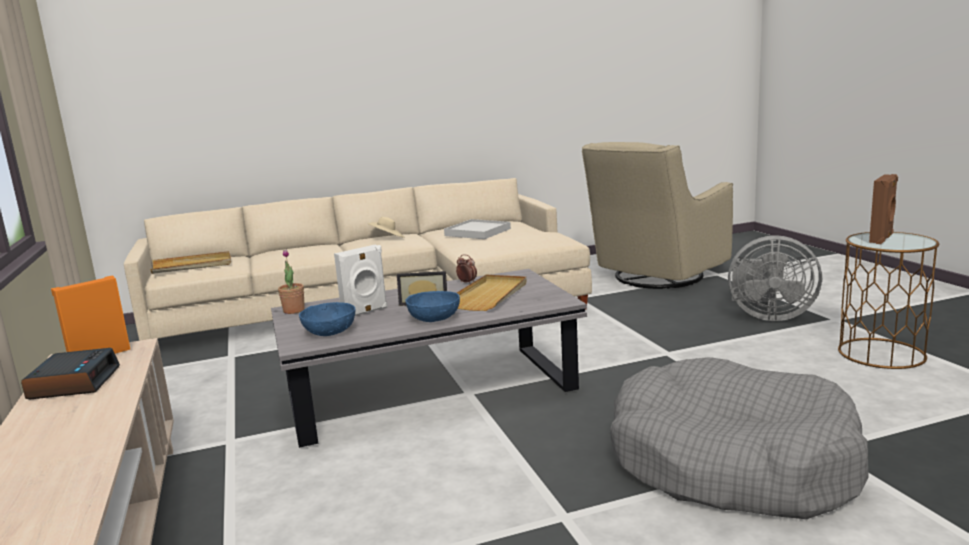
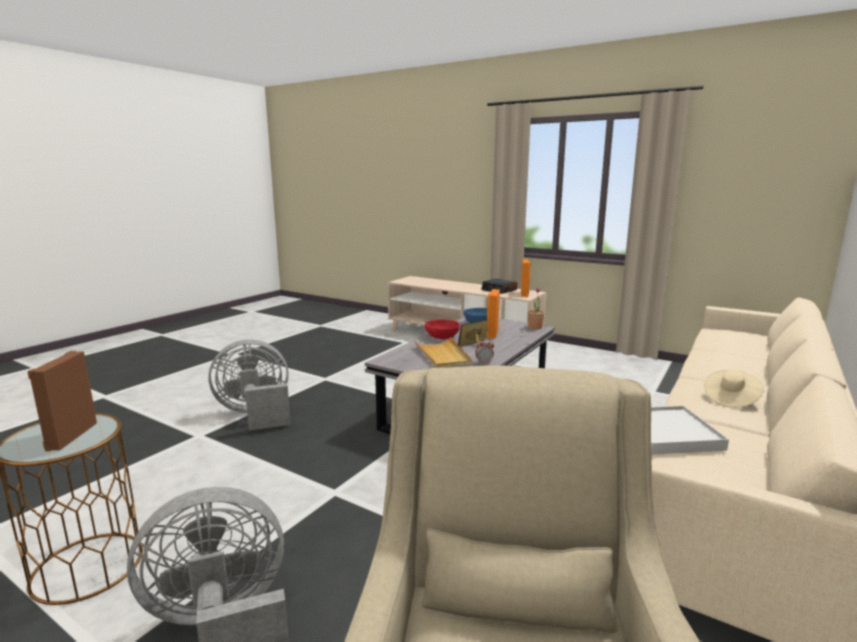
camera: 140 degrees right, 0 degrees up
(192, 266) = (733, 336): beige tray -> none
(365, 312) = (492, 333): white speaker -> orange speaker
(434, 319) = (442, 337): blue bowl -> red bowl
(731, 462) = (255, 414): grey dog bed -> grey fan

